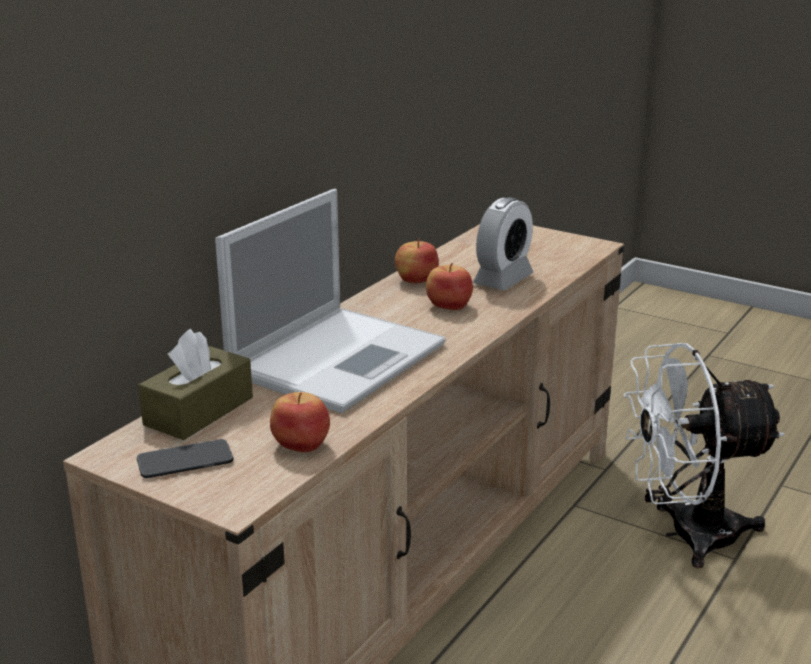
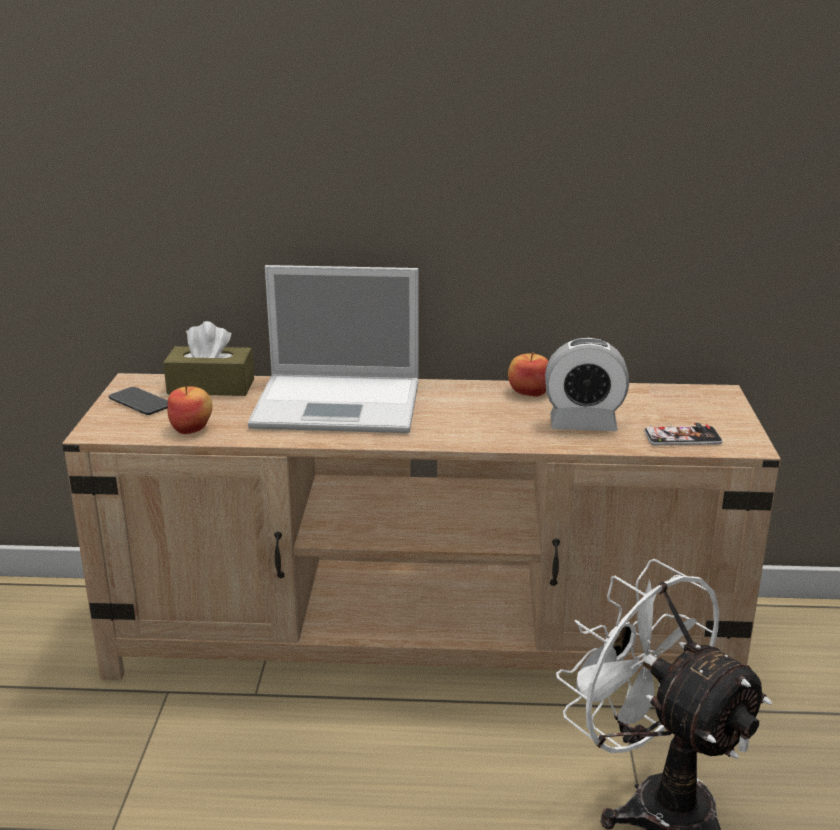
camera: 60 degrees right, 0 degrees up
(449, 305) = (492, 416): apple -> none
(563, 258) = (682, 437): none -> phone

